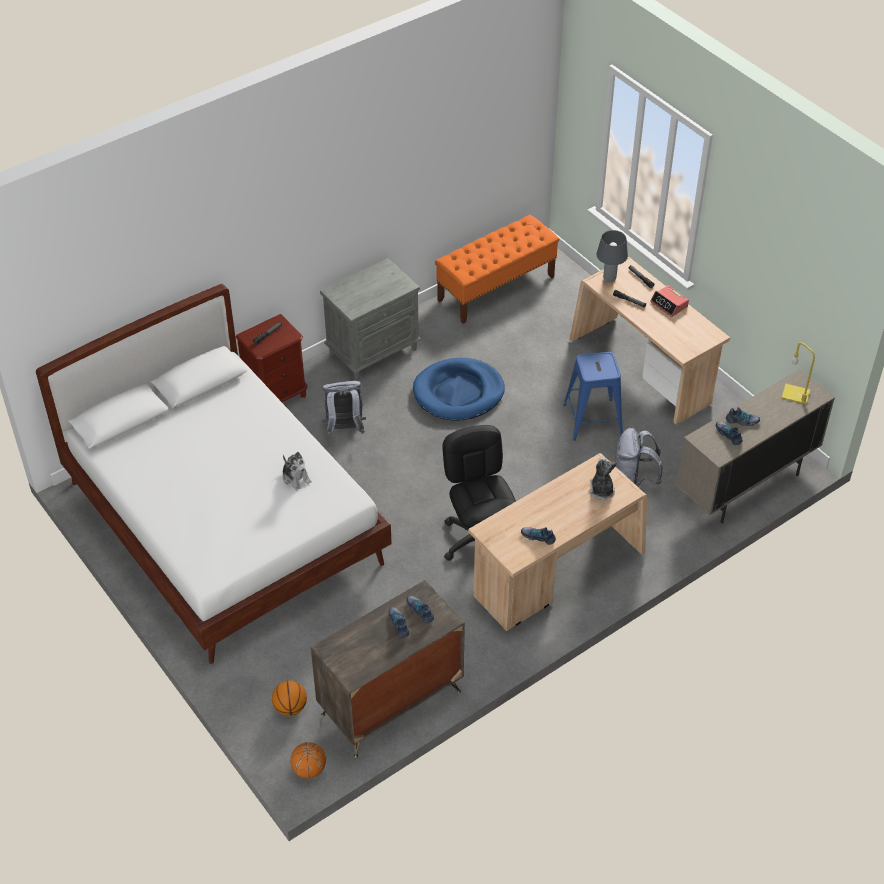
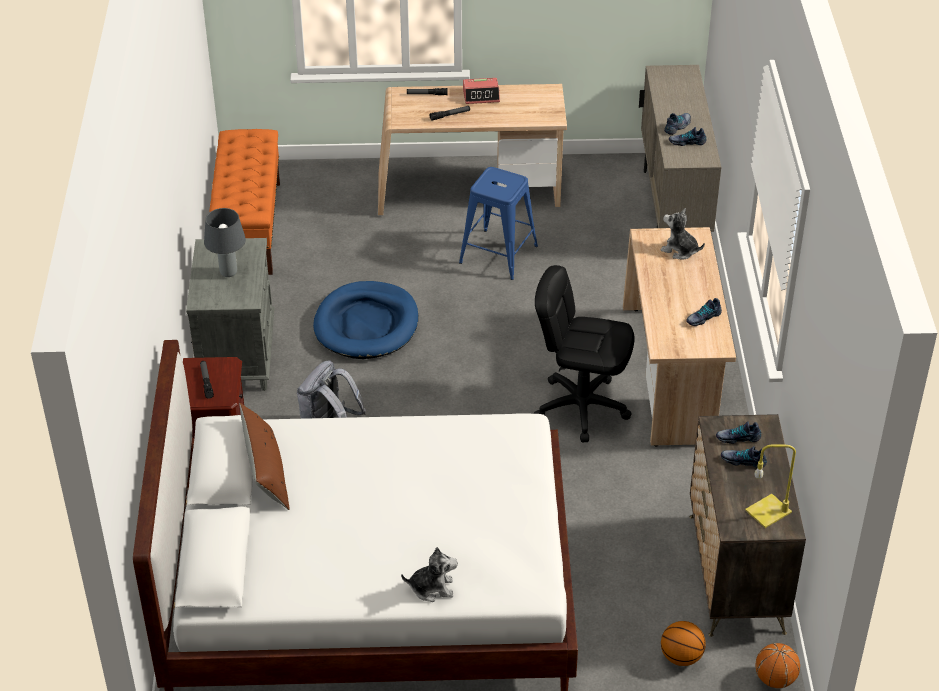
camera: 55 degrees left, 5 degrees down
(210, 402) = (266, 472): none -> brown pillow
(296, 478) = (454, 454): plush toy -> plush toy (432, 588)
(609, 278) = (405, 112): grey table lamp -> grey table lamp (228, 273)
(633, 481) = (603, 269): grey backpack -> none
(796, 394) = (675, 82): yellow table lamp -> yellow table lamp (768, 510)

